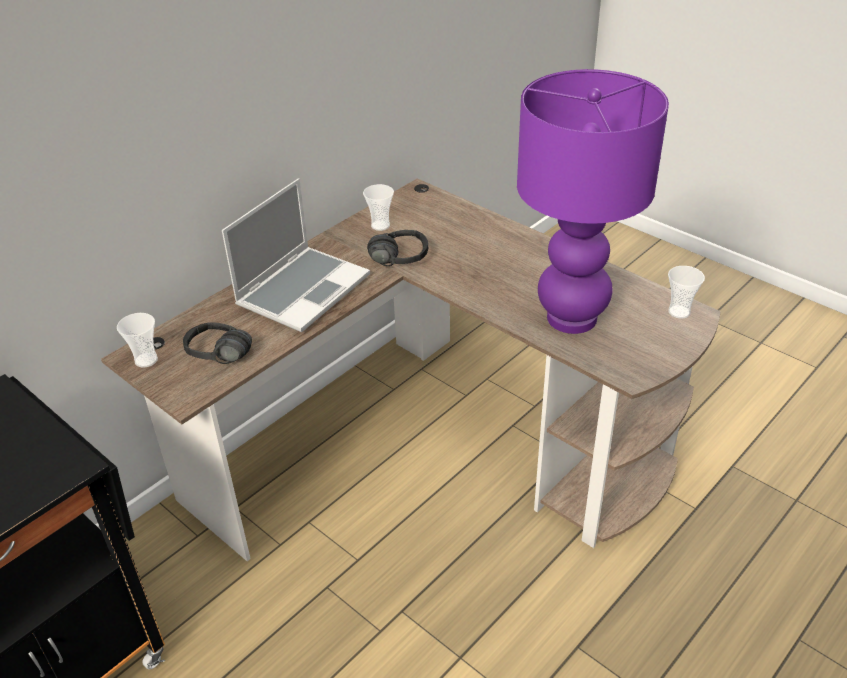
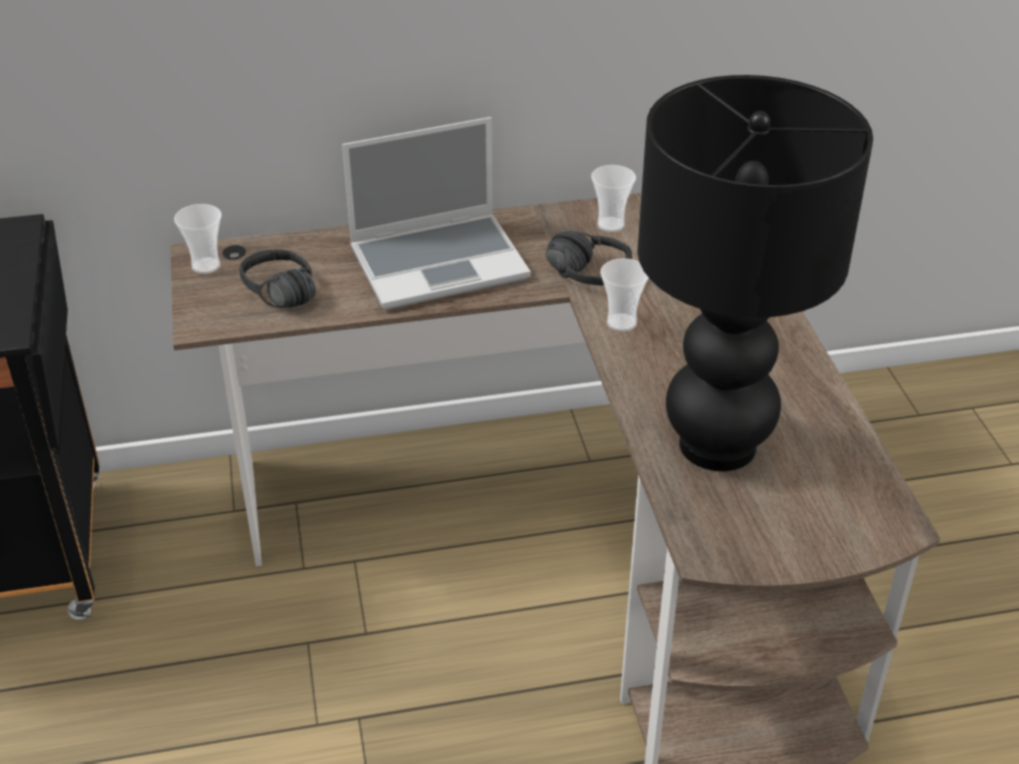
camera: 35 degrees right, 0 degrees up
(571, 317) = (717, 444): purple table lamp -> black table lamp
(679, 312) = (875, 509): cup -> cup (621, 323)

